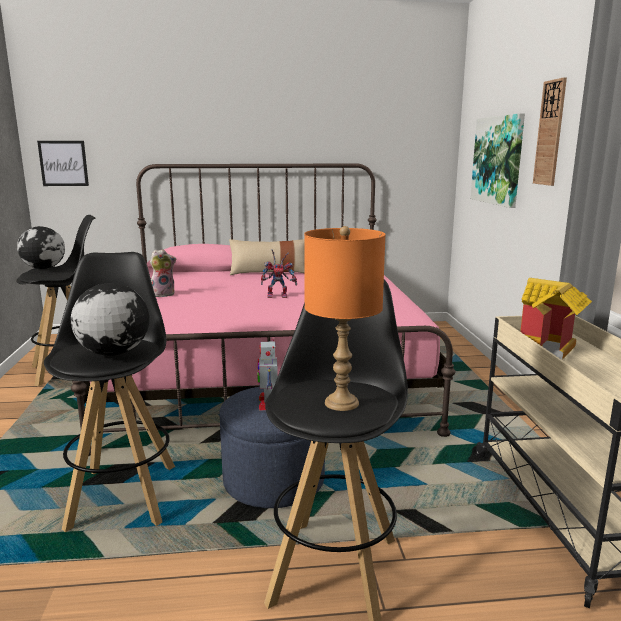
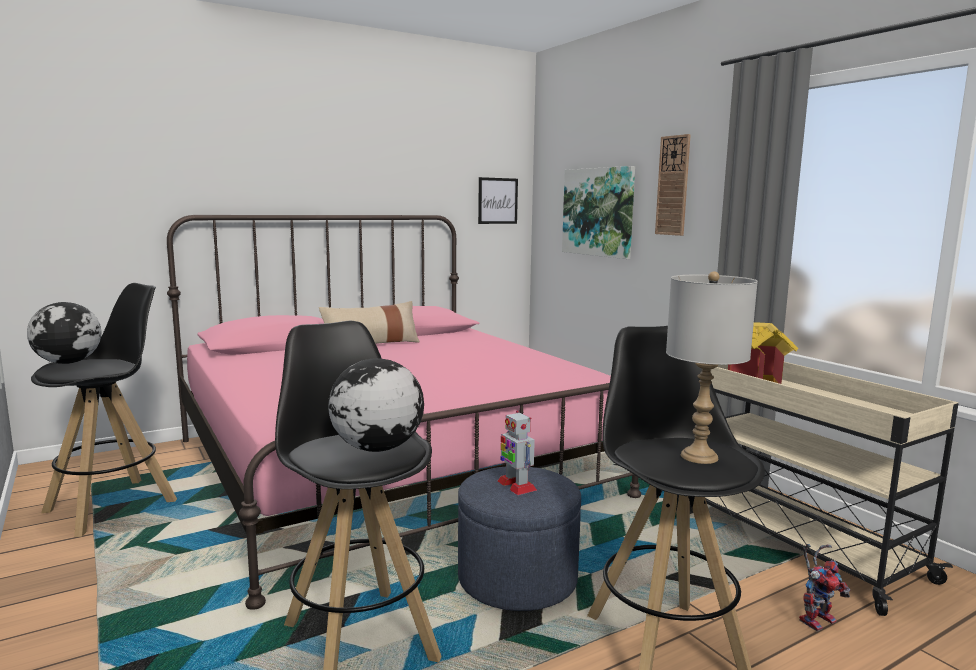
camera: 25 degrees left, 5 degrees down
(63, 163) = (52, 213): picture -> picture (497, 201)
(163, 294) = (279, 380): plush toy -> none
(279, 296) = (424, 368): toy robot -> toy robot (816, 618)
(342, 403) = (700, 456): orange table lamp -> grey table lamp

